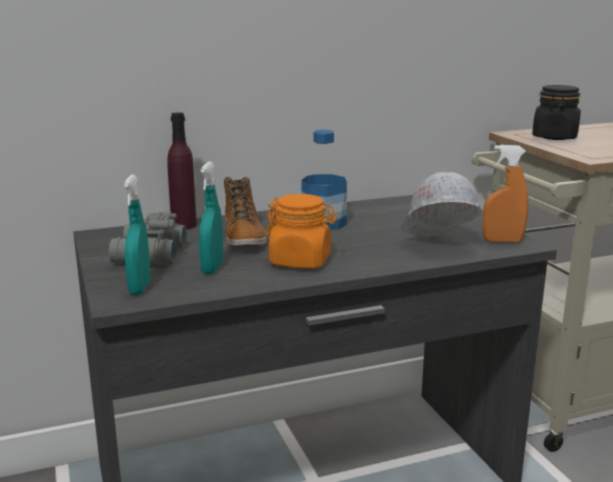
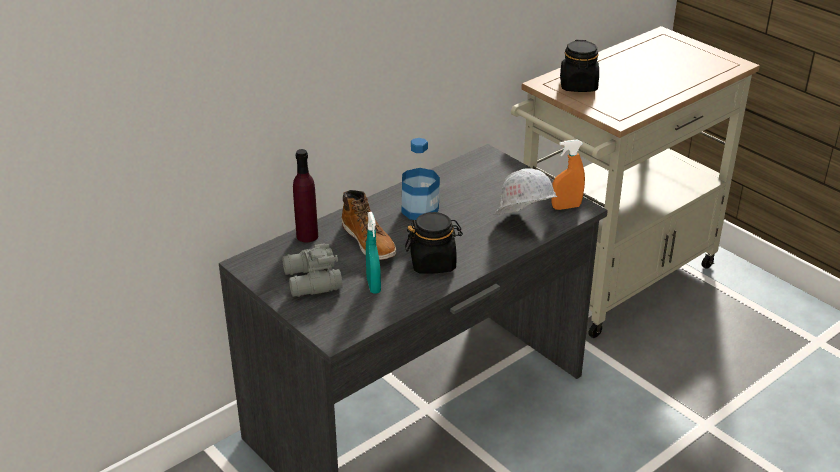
camera: 20 degrees left, 15 degrees up
(140, 288) = (337, 319): turquoise spray bottle -> none
(301, 261) = (433, 263): orange jar -> black jar

